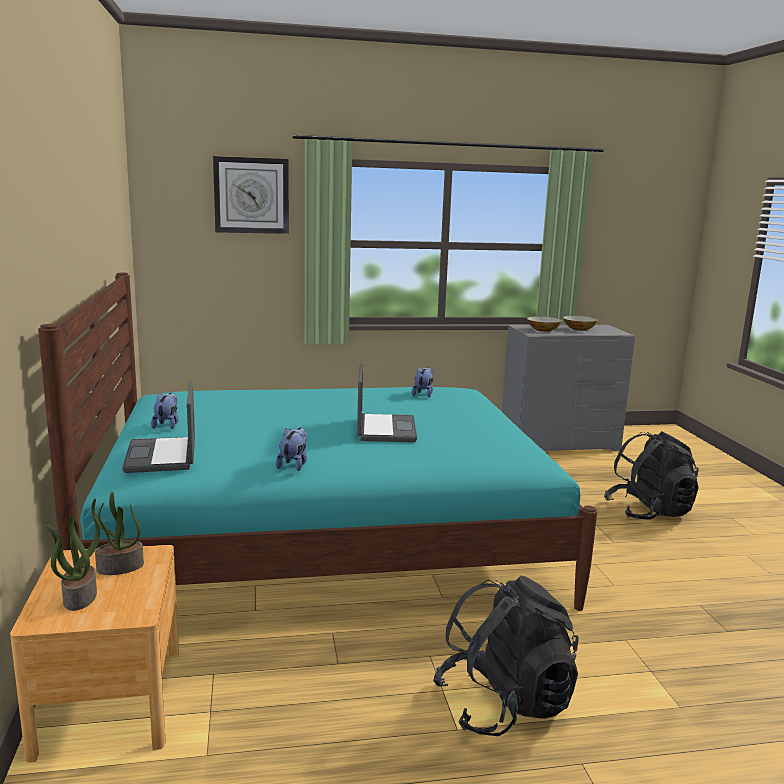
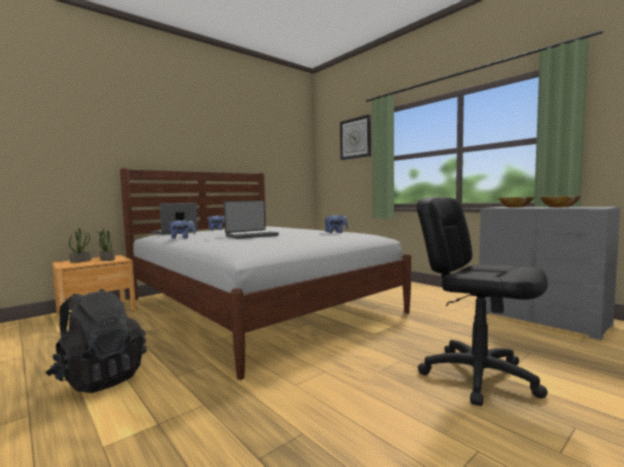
camera: 60 degrees right, 10 degrees down
(327, 542) = (258, 306): turquoise bed -> white bed
(649, 512) = (478, 376): black backpack -> black office chair

